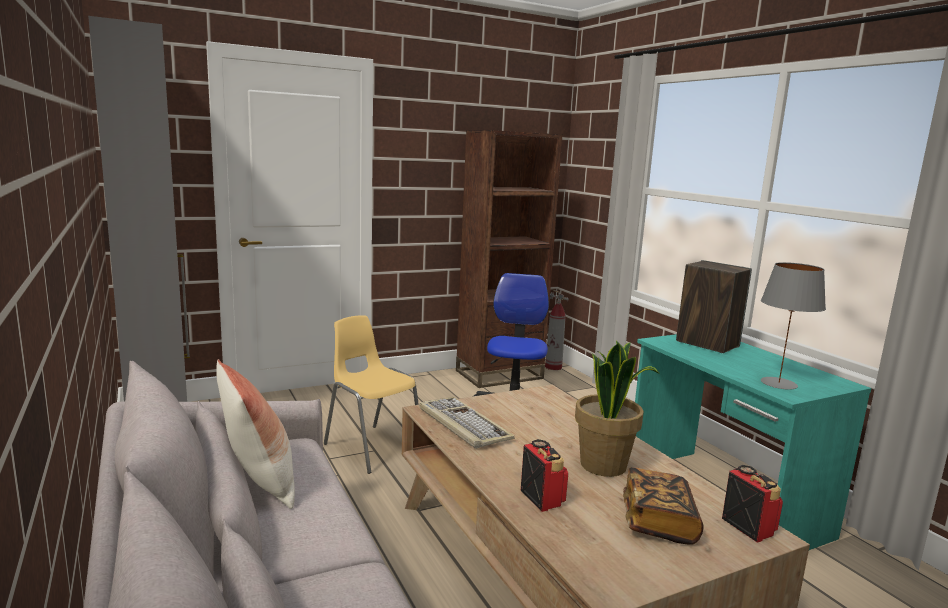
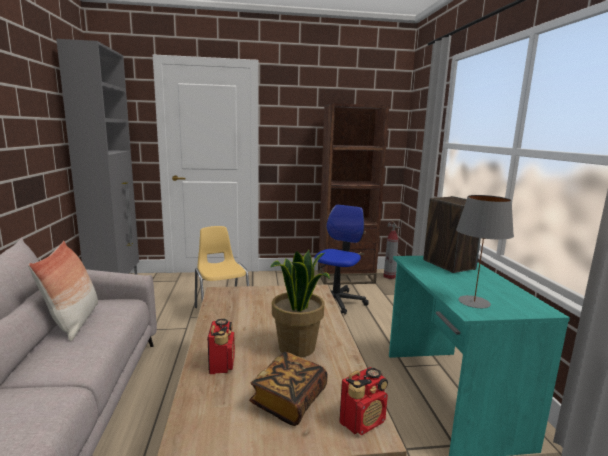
camera: 20 degrees right, 0 degrees up
(462, 424) = (230, 303): keyboard -> none
(748, 527) = (363, 421): radio -> radio turned 60 degrees clockwise

